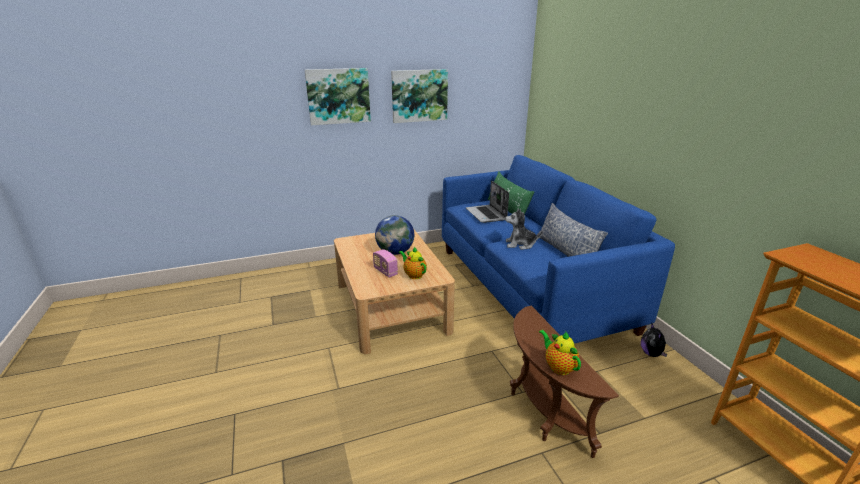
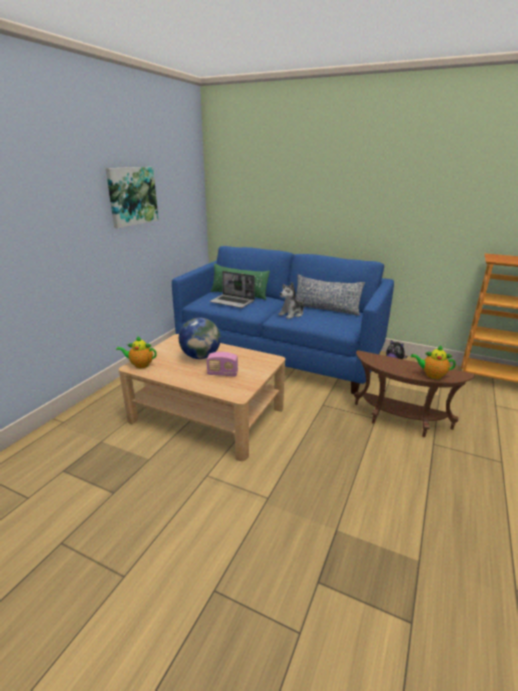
camera: 45 degrees left, 0 degrees up
(338, 96) = (58, 200): picture -> none
(414, 275) = (249, 366): teapot -> teapot (140, 365)

